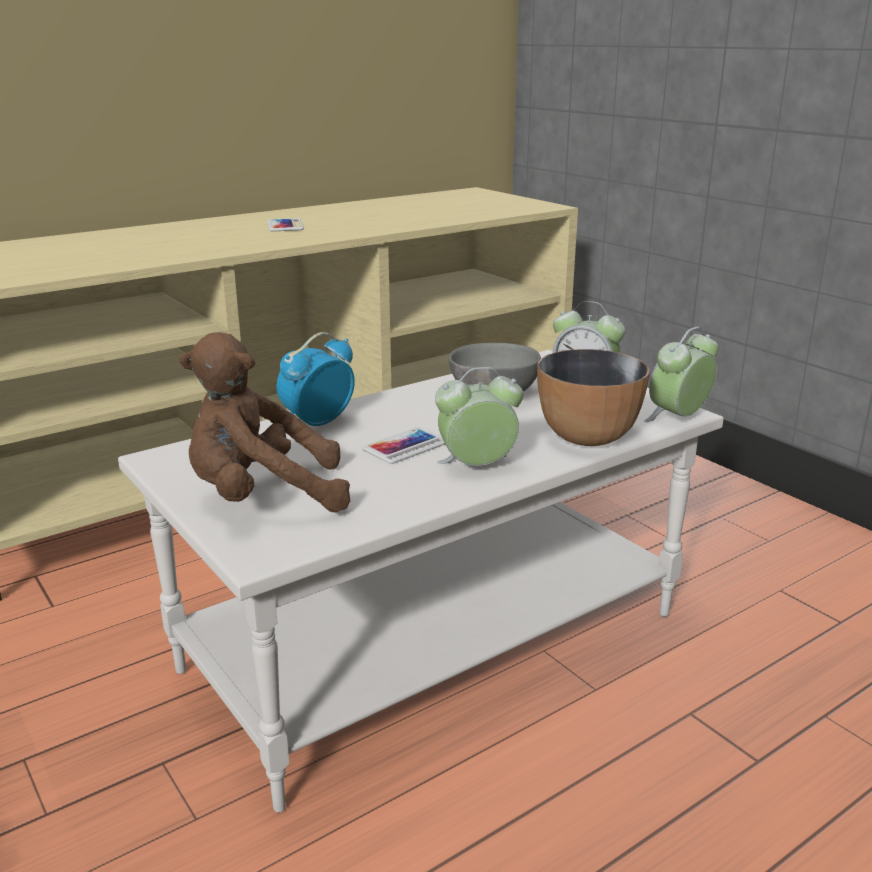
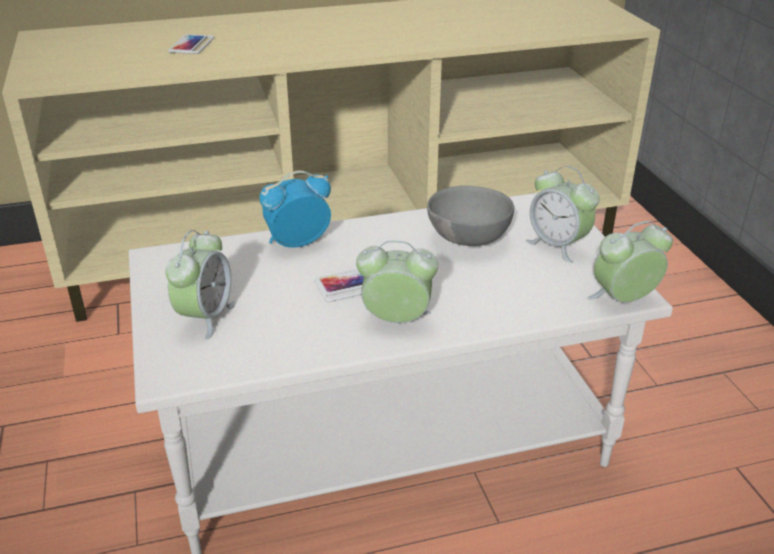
camera: 20 degrees right, 10 degrees up
(263, 498) = (205, 317): brown plush toy -> alarm clock
(285, 225) = (358, 28): phone -> phone (191, 45)
(587, 437) = (518, 306): bowl -> none

